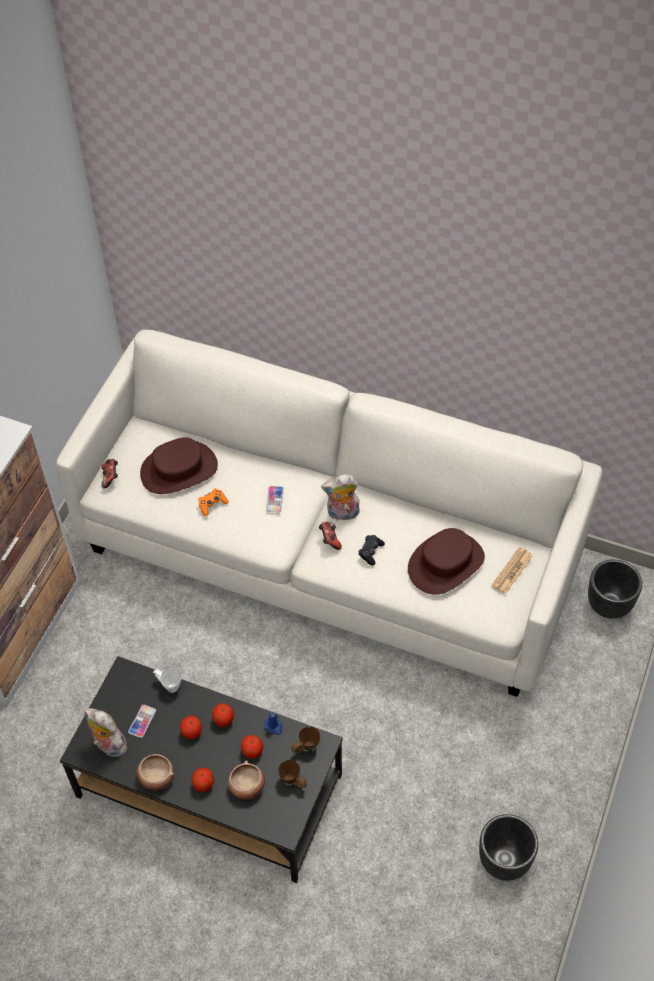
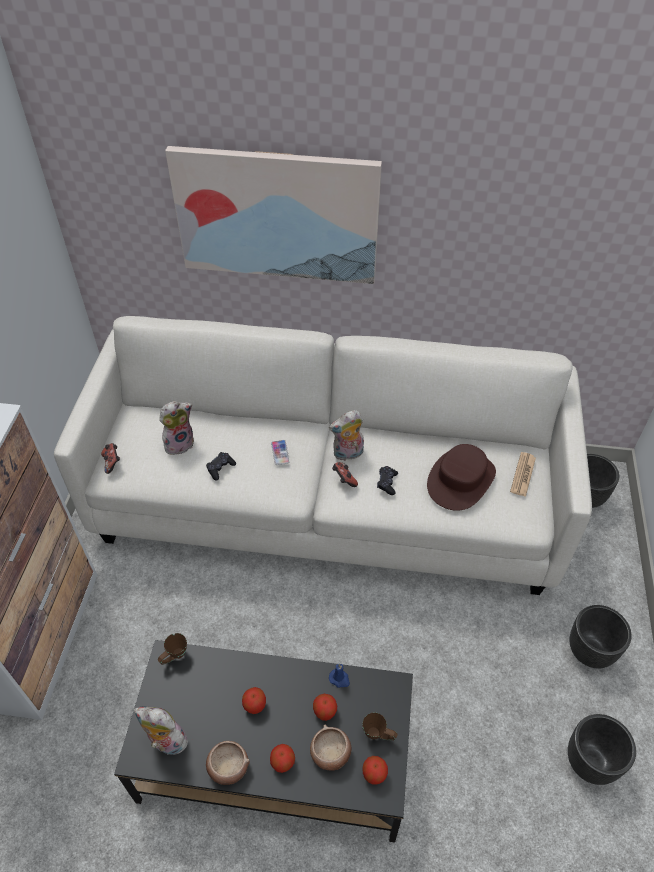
camera: 15 degrees left, 5 degrees down
(142, 721) = (198, 706): phone -> none
(168, 685) = (217, 659): white mug -> none
(179, 470) = (179, 443): brown hat -> plush toy
(212, 504) = (220, 468): orange game controller -> black game controller
(223, 720) = (285, 683): apple -> apple (374, 774)
(304, 268) = (277, 215): none -> picture
(305, 748) = (379, 695): brown mug -> brown mug (174, 657)
(547, 762) = (591, 651): none -> black planter

